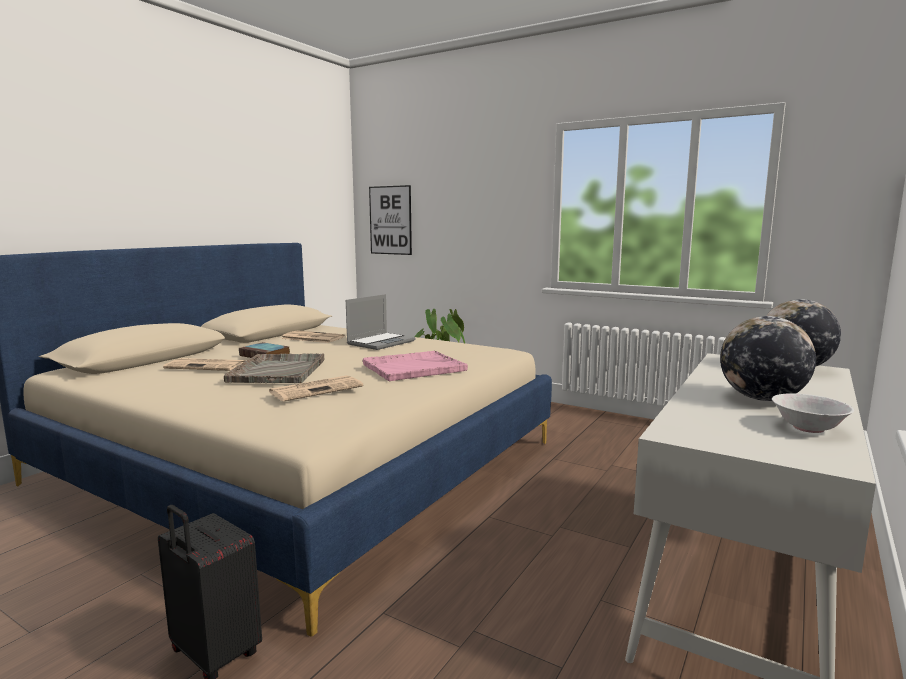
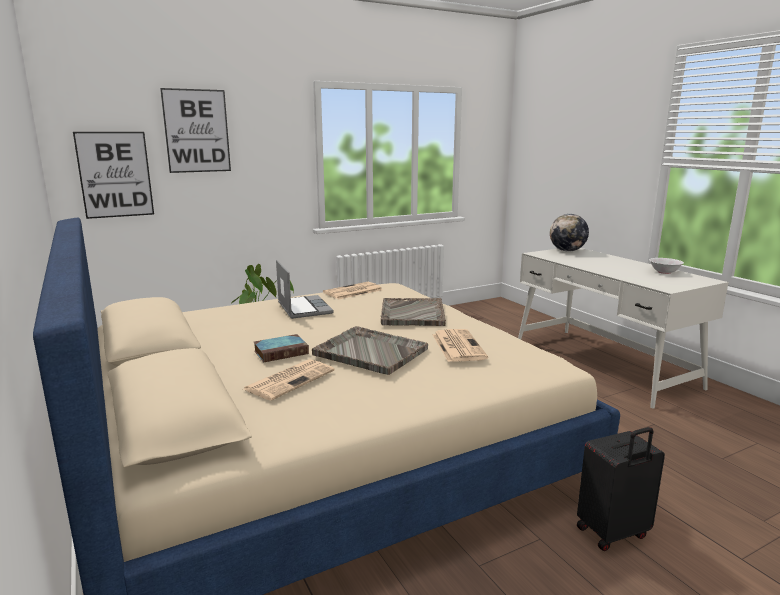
camera: 60 degrees left, 5 degrees up
(311, 338) = (227, 327): newspaper -> newspaper (352, 291)
(413, 367) = (412, 314): pink tray -> grey tray
(446, 183) = (196, 131): none -> picture
(761, 399) = (618, 267): globe -> none

